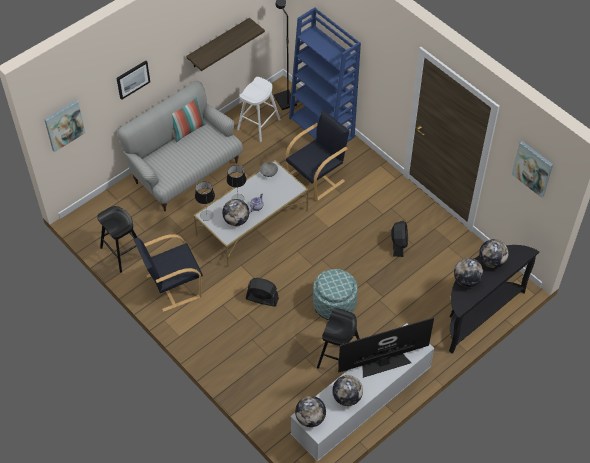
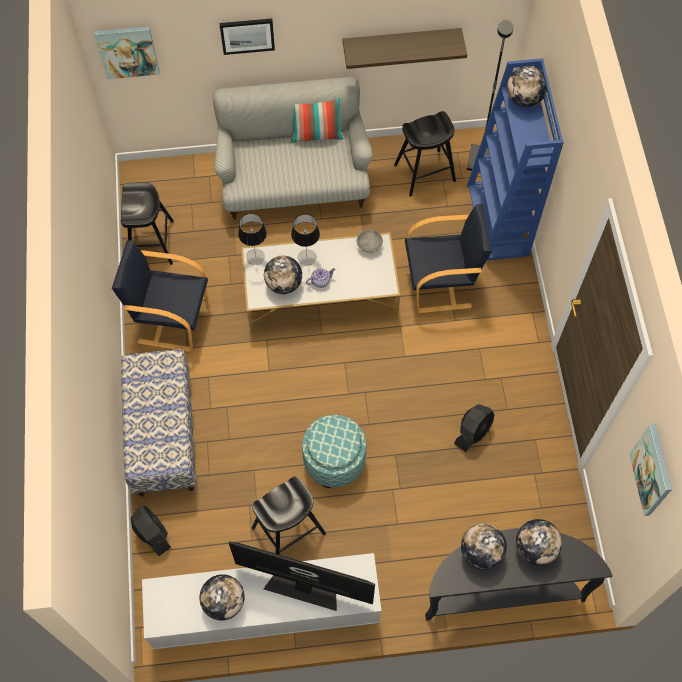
camera: 35 degrees right, 10 degrees up
(222, 351) = (163, 435): none -> bench
(259, 124) = (425, 173): white stool -> black stool
(262, 298) = (257, 397): black fan -> black fan (151, 533)
(310, 418) = (161, 598): globe -> globe (524, 99)

